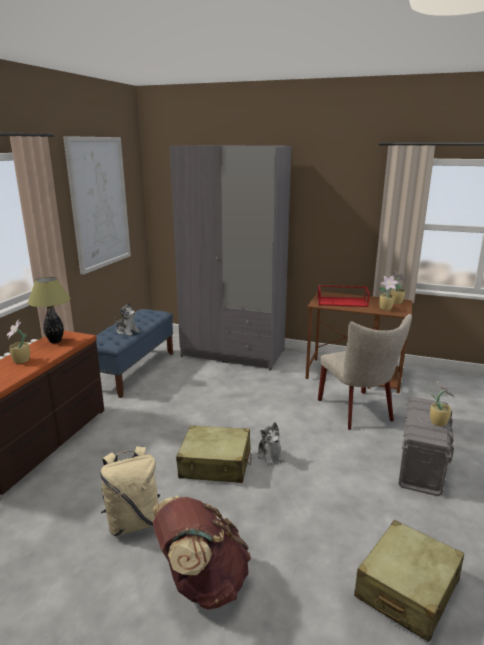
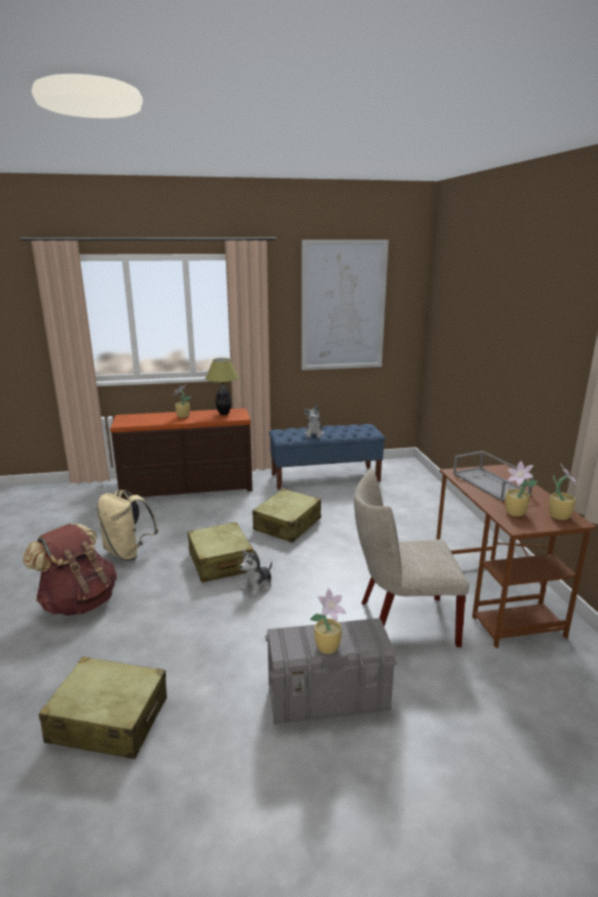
camera: 60 degrees right, 0 degrees up
(190, 412) = (287, 524): none -> beige suitcase
(233, 353) = (428, 507): grey wardrobe -> none
(342, 302) = (491, 483): red tray -> grey tray
(358, 412) = (401, 622): beige chair -> beige chair turned 45 degrees clockwise

